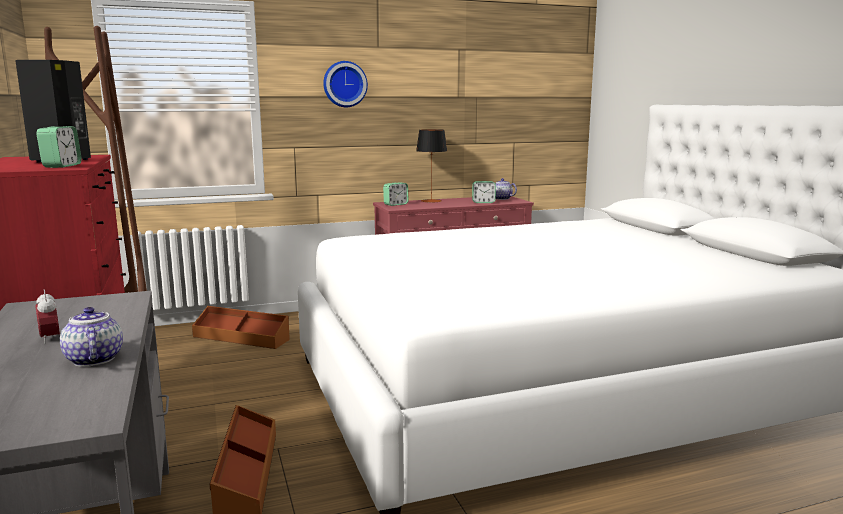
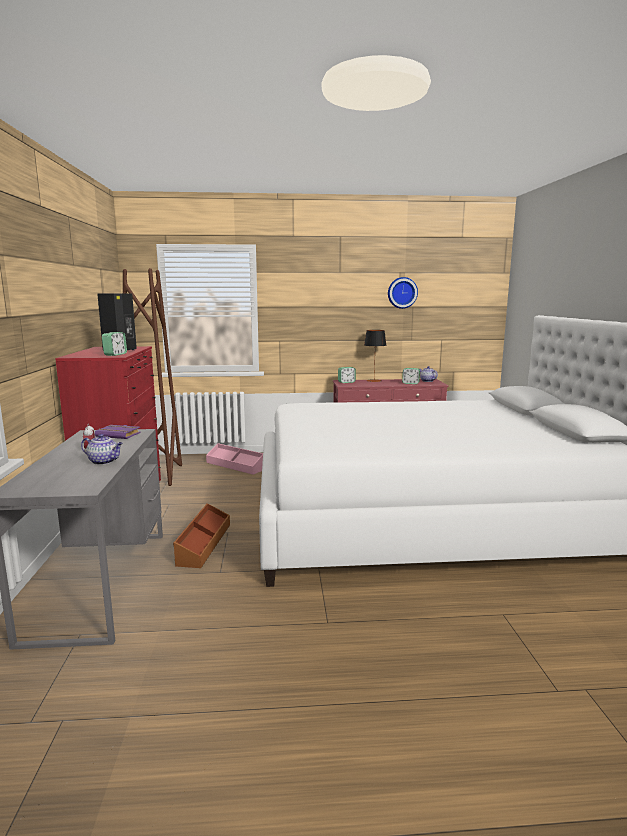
camera: 15 degrees right, 0 degrees up
(92, 306) = (119, 435): none -> purple book
(93, 359) = (104, 461): teapot -> teapot turned 120 degrees clockwise
(241, 338) = (235, 465): brown storage box -> pink storage box
(344, 84) = (315, 298): wall clock -> wall clock (402, 293)

